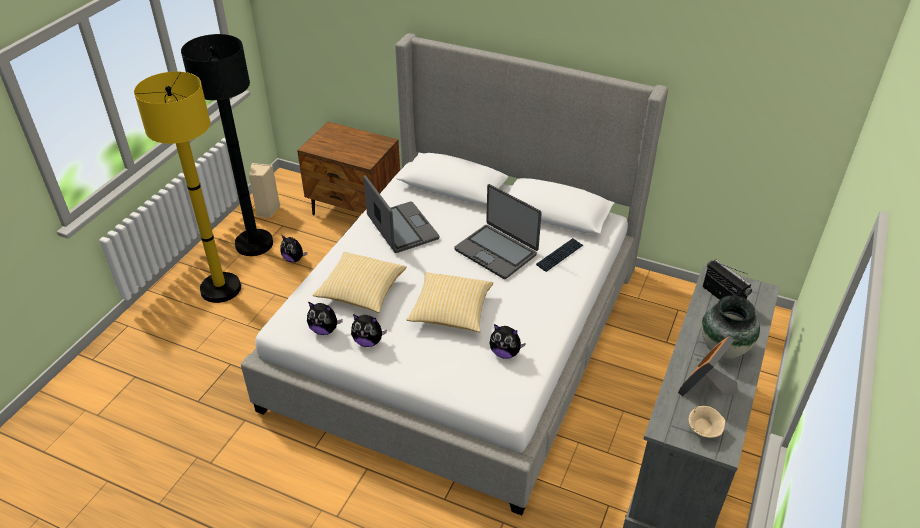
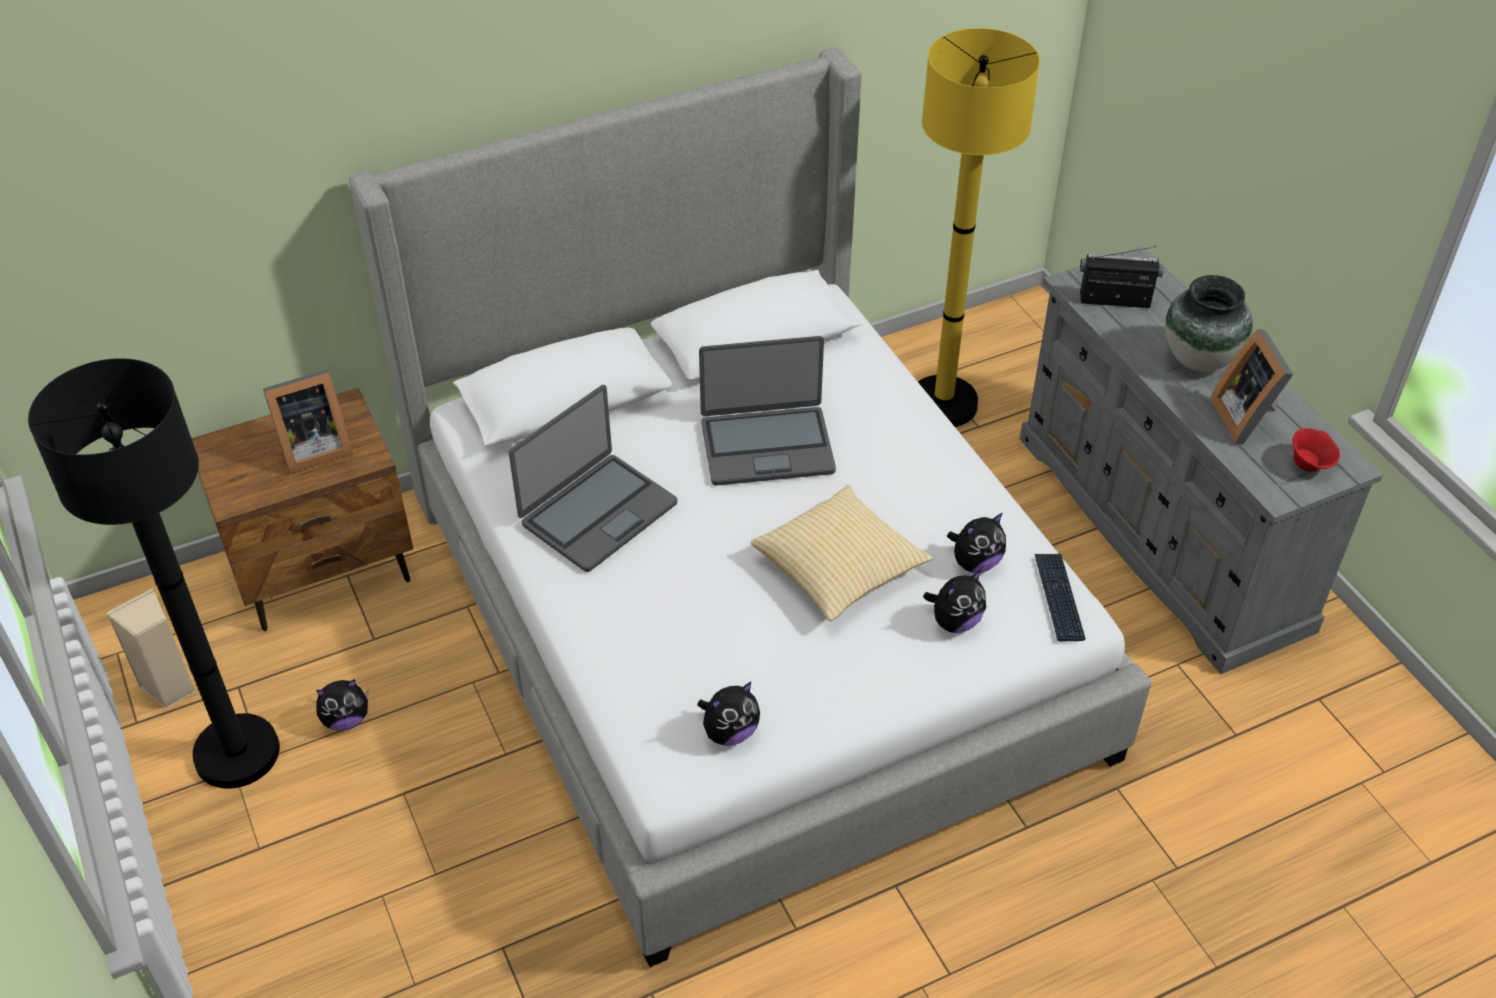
camera: 50 degrees left, 5 degrees up
(220, 288) = (298, 865): yellow floor lamp -> yellow floor lamp (943, 404)
(355, 148) = (312, 449): none -> picture frame
(361, 292) = (693, 641): pillow -> none
(368, 341) = (808, 694): plush toy -> plush toy (955, 621)
(402, 228) = (597, 513): laptop -> laptop turned 120 degrees clockwise
(560, 255) = (845, 391): keyboard -> keyboard (1058, 598)
(703, 431) = (1309, 464): beige bowl -> red bowl

